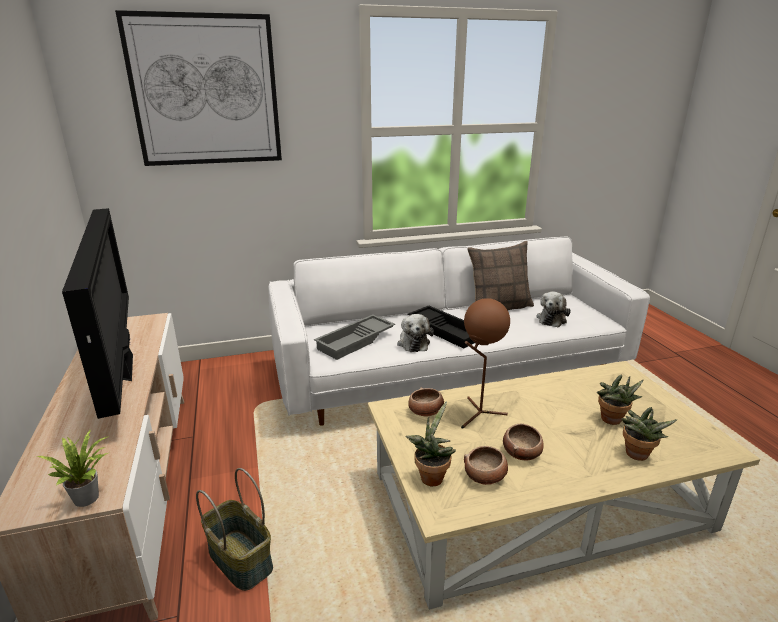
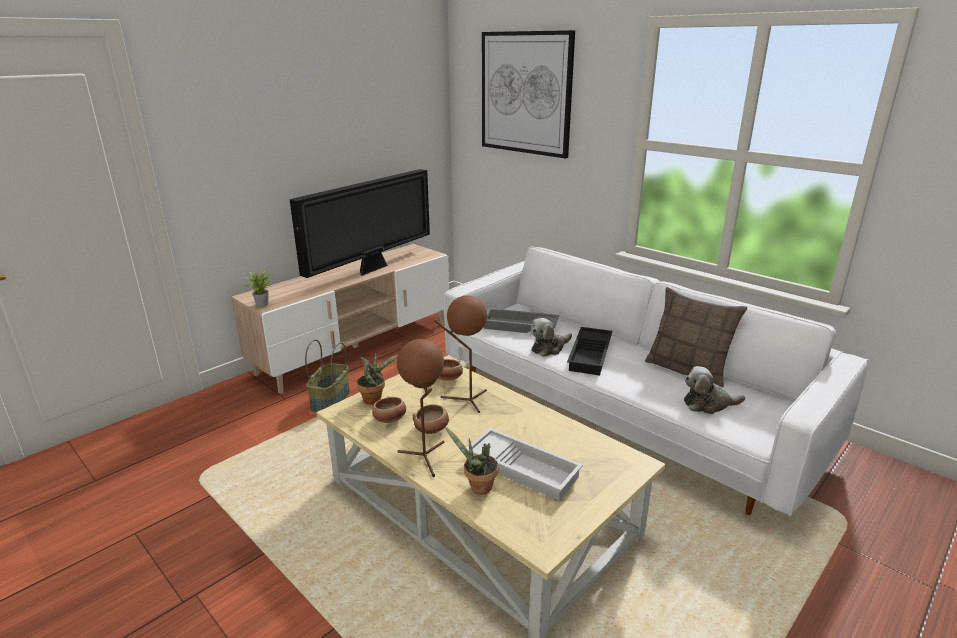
camera: 60 degrees right, 0 degrees up
(575, 473) = (425, 458): none -> brown table lamp
(612, 421) = (524, 468): potted plant -> white tray

